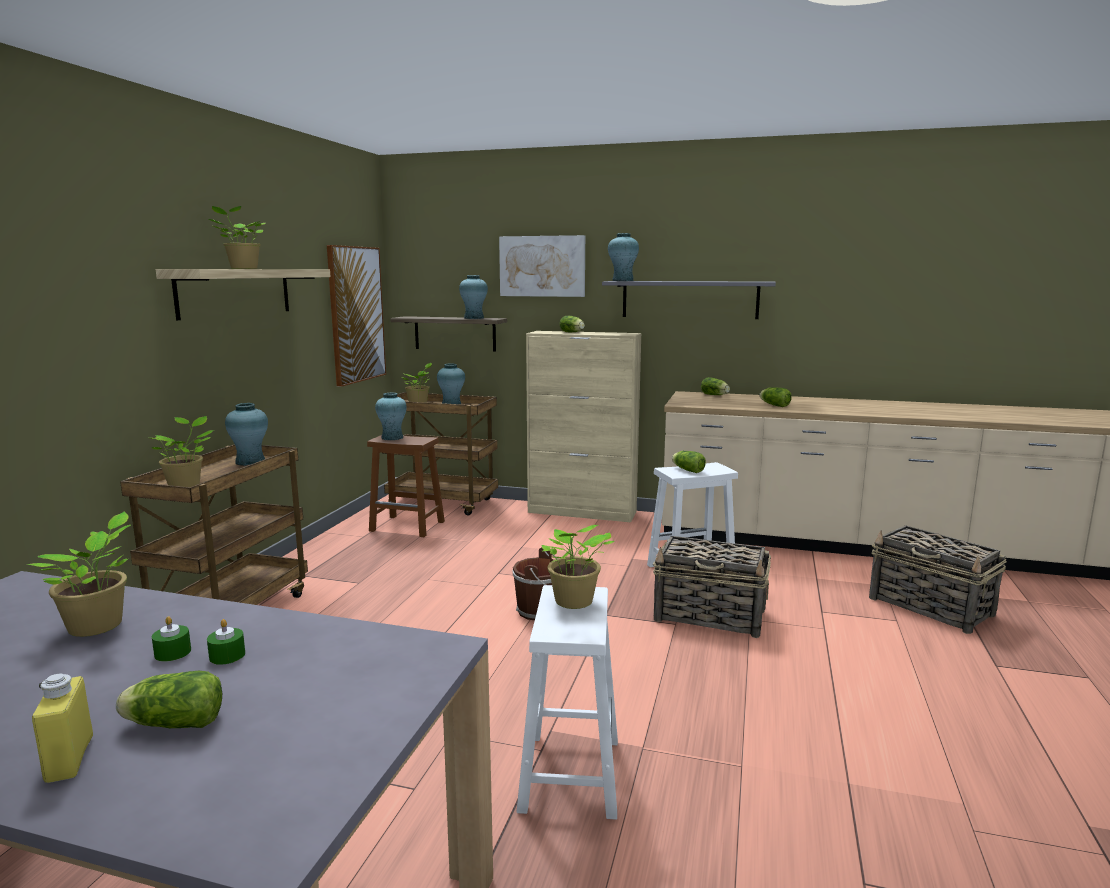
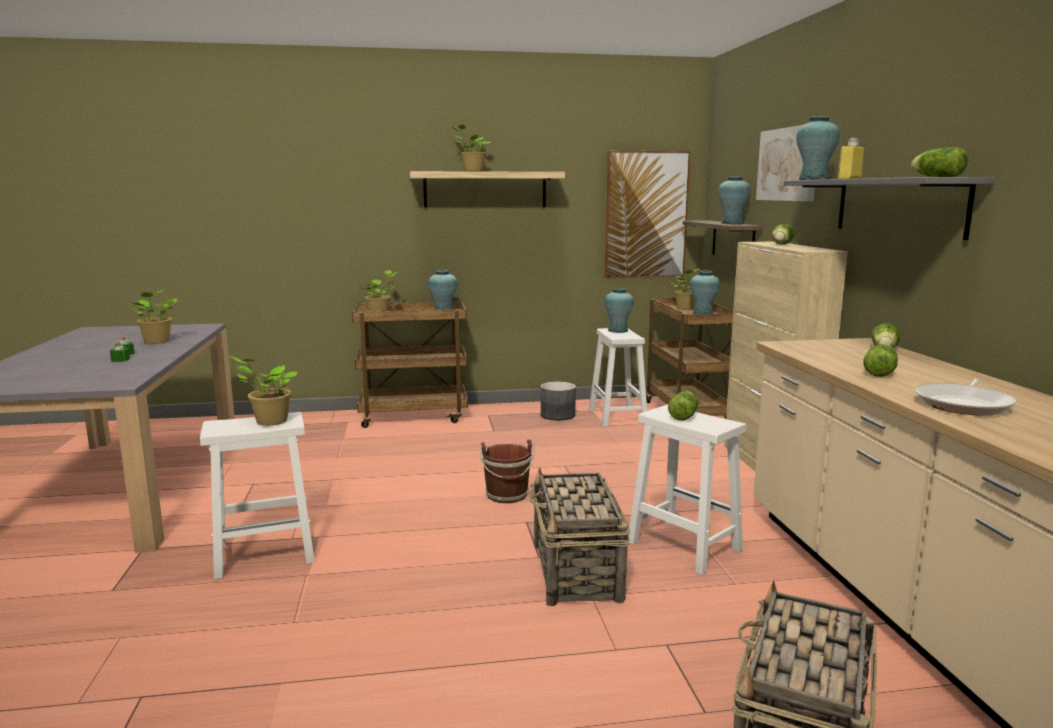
camera: 65 degrees right, 0 degrees up
(69, 759) = (31, 362): yellow bottle -> yellow bottle (849, 179)
(172, 723) = (54, 365): lettuce -> lettuce (935, 177)
(362, 546) = (558, 415): none -> grey planter
(408, 526) = (618, 417): brown stool -> white stool
(850, 408) = (964, 404): none -> frying pan

